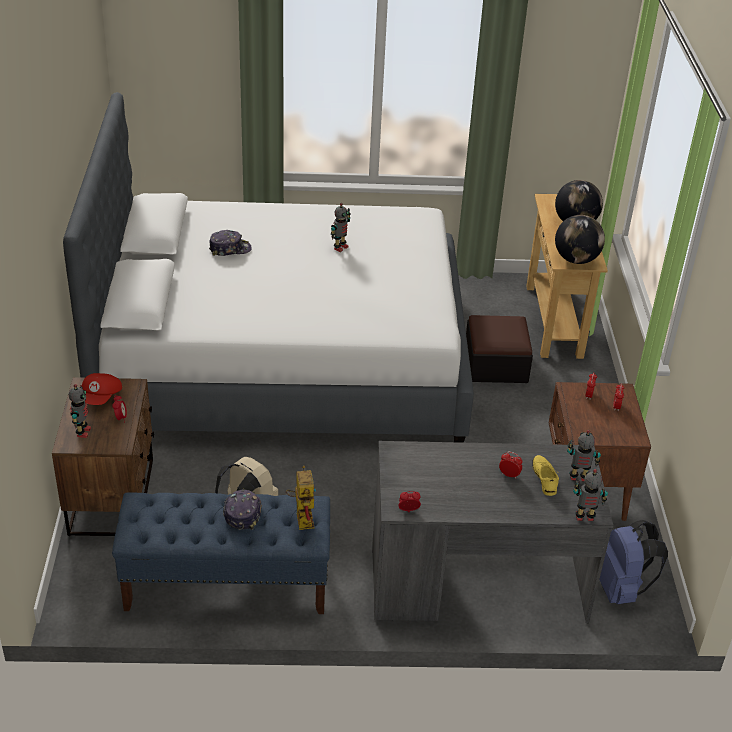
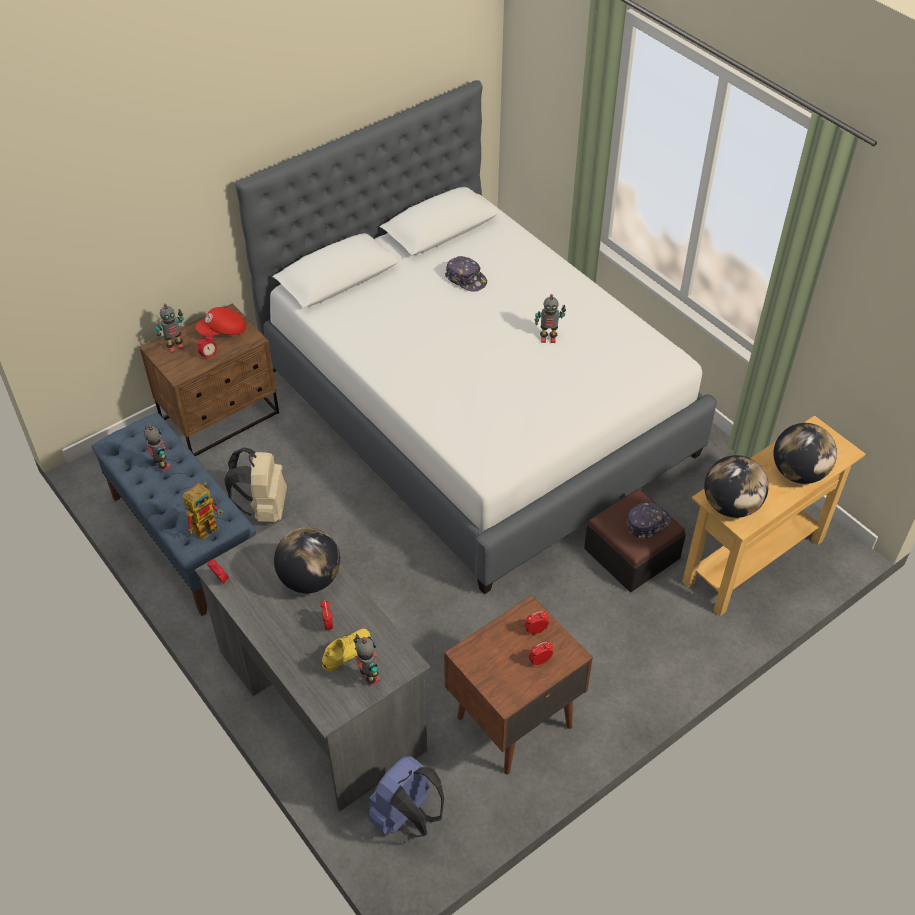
camera: 55 degrees right, 10 degrees up
(242, 513) = (184, 488): cap -> cap (647, 523)
(455, 464) = (310, 579): none -> globe
(584, 518) = (315, 709): toy robot -> toy robot (161, 466)

